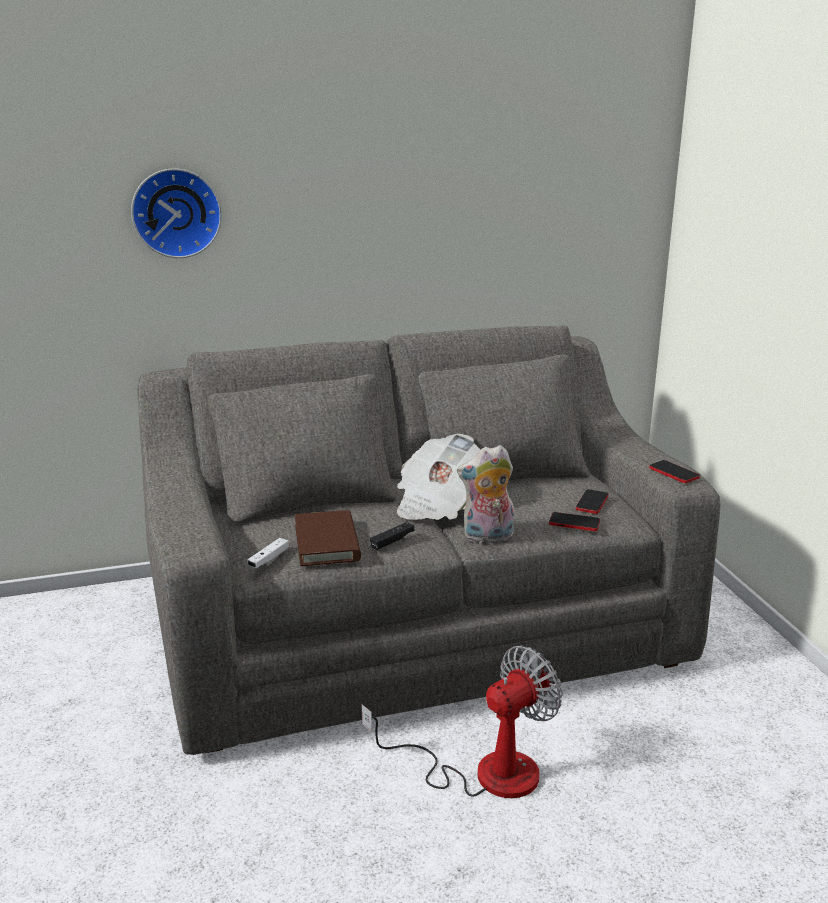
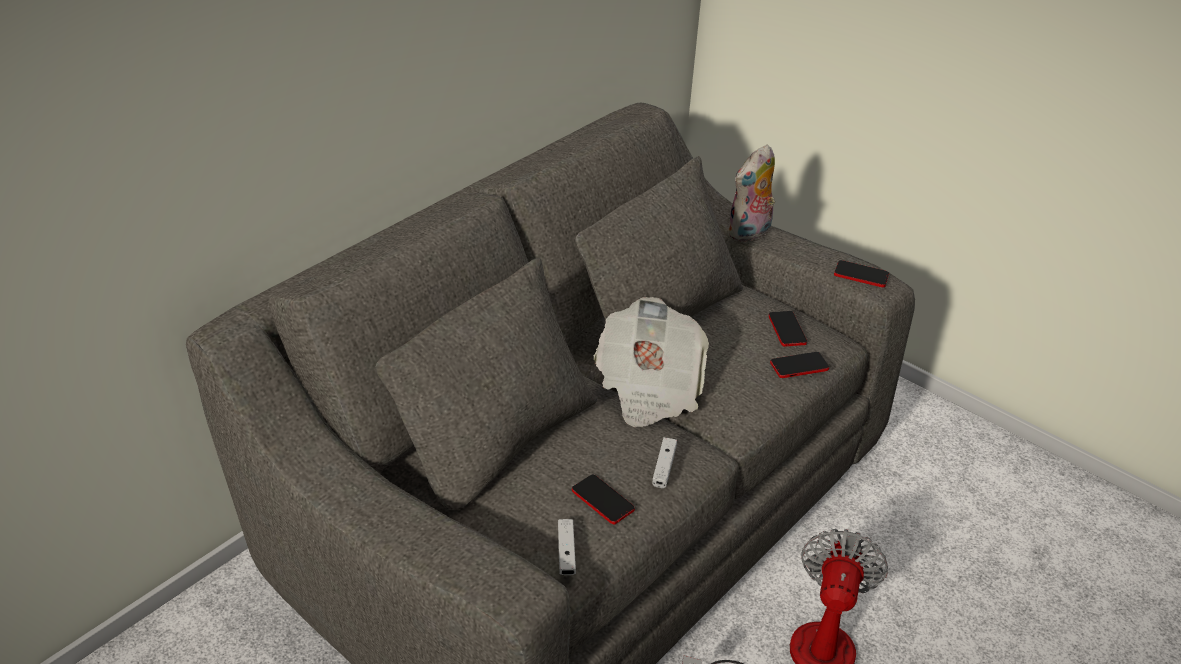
camera: 35 degrees left, 15 degrees up
(176, 212) = (198, 94): wall clock -> none
(327, 543) = (602, 500): brown book -> phone
(392, 541) = (664, 467): black game controller -> white game controller
(487, 537) = (740, 420): plush toy -> plush toy (749, 233)

